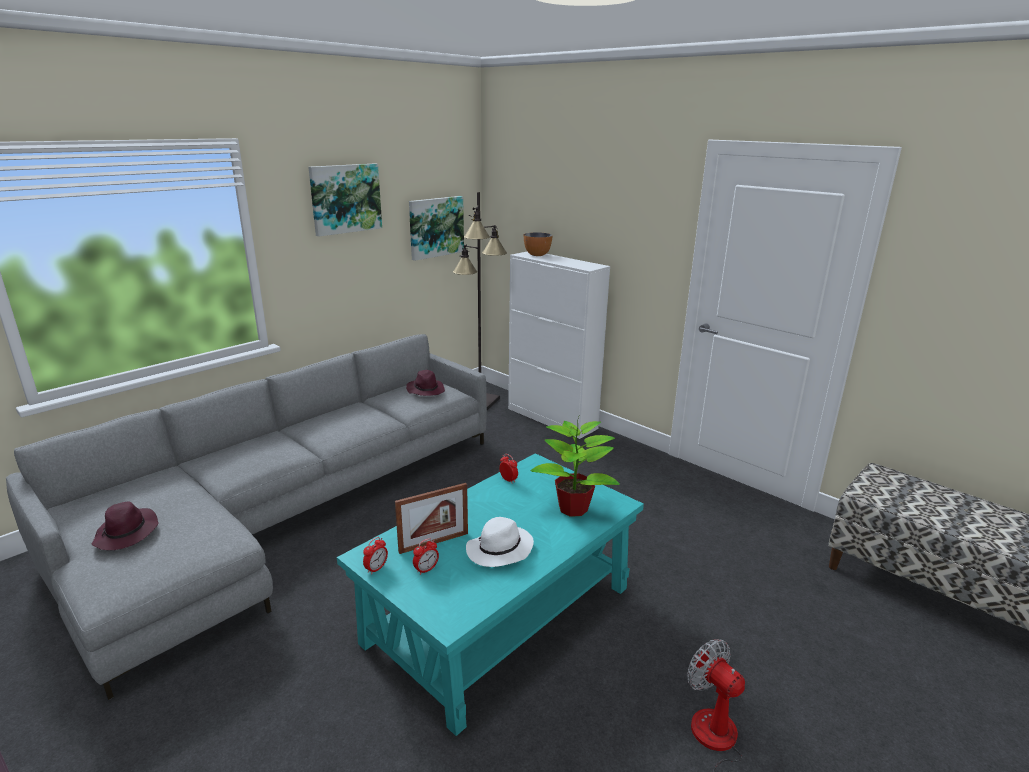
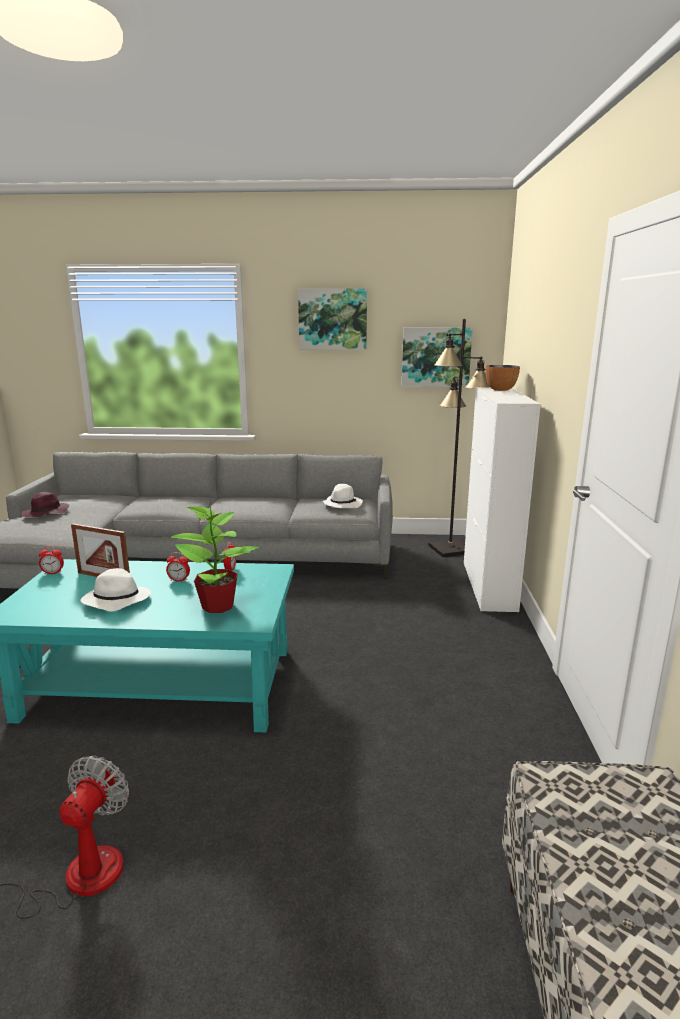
camera: 50 degrees right, 5 degrees down
(425, 390) = (342, 504): purple hat -> white hat
(426, 569) = (65, 587): alarm clock -> alarm clock (179, 580)

